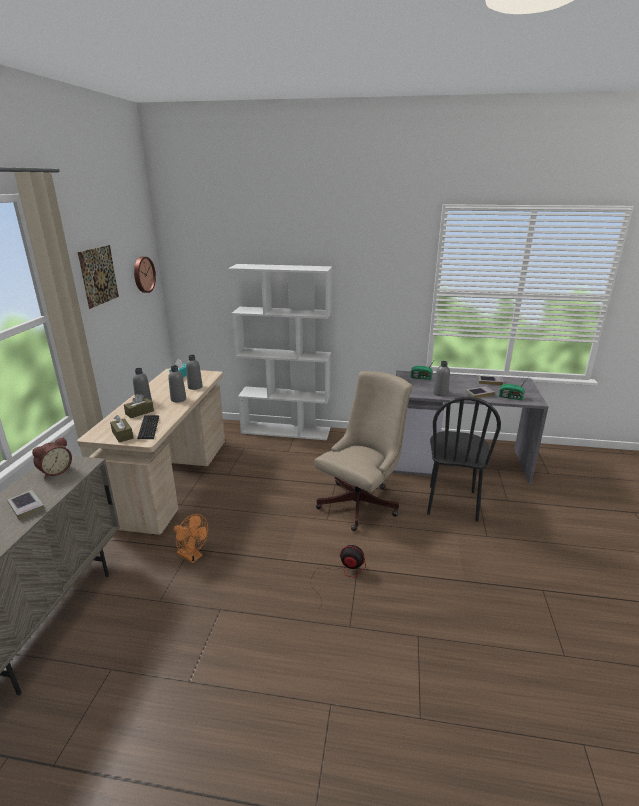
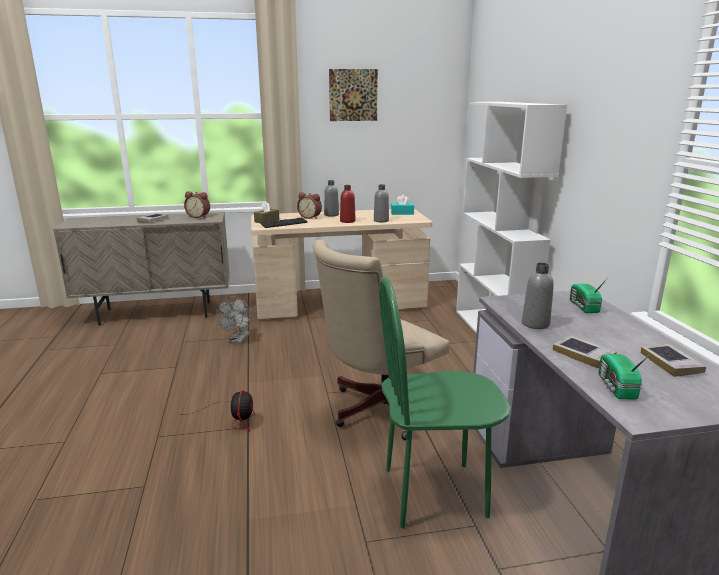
camera: 70 degrees right, 5 degrees down
(139, 412) = (310, 217): brown tissue box -> alarm clock
(143, 274) = (429, 108): wall clock -> none
(178, 399) = (347, 221): grey bottle -> red bottle
(192, 556) = (238, 340): orange fan -> grey fan
(362, 502) = (377, 410): beige office chair -> beige office chair turned 120 degrees clockwise
(452, 503) = (435, 493): black chair -> green chair

